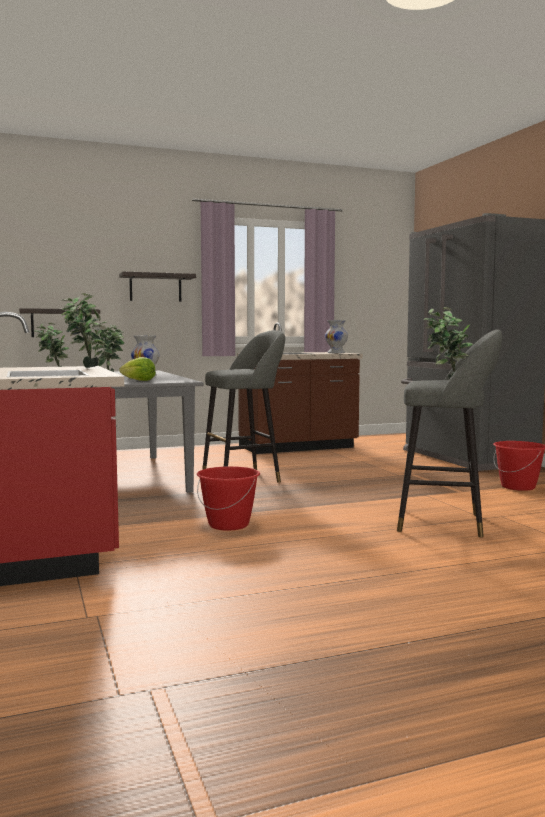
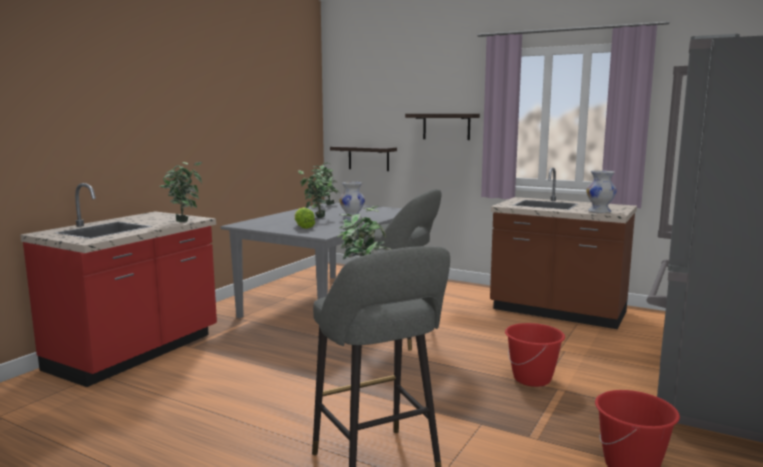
camera: 50 degrees right, 5 degrees up
(229, 525) = (246, 380): red bucket -> red bucket (532, 379)

